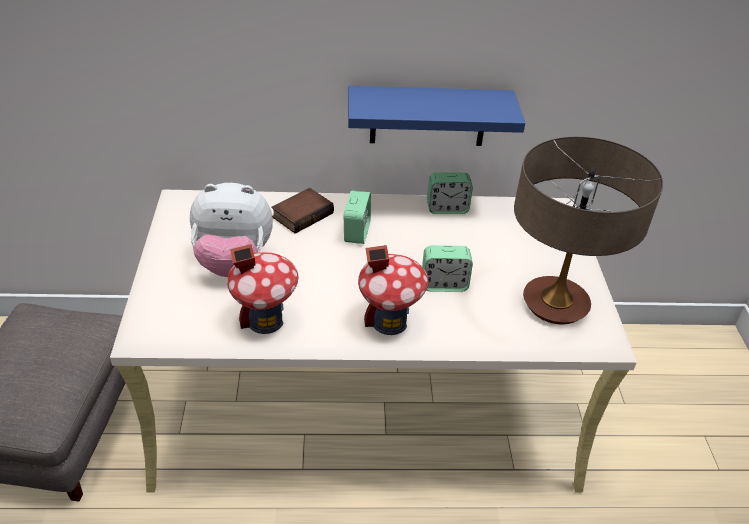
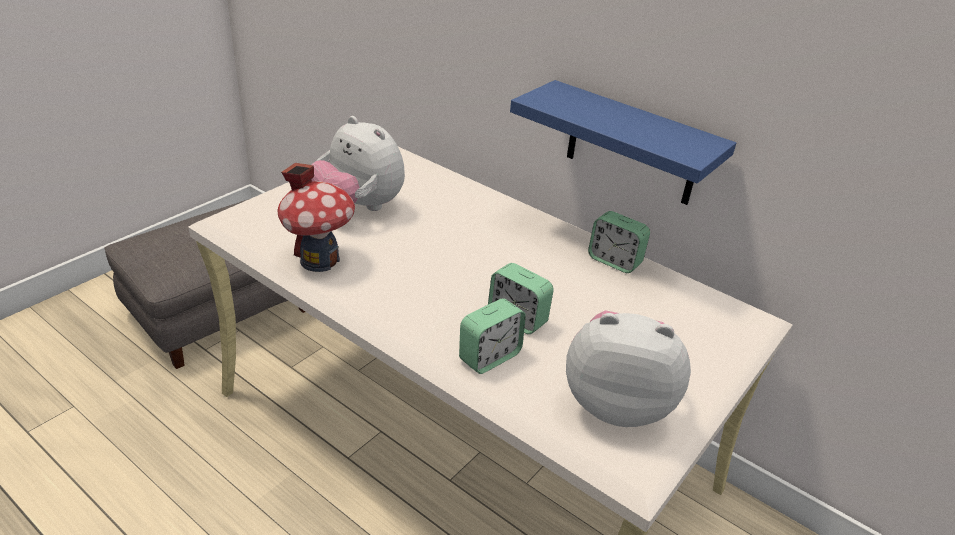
camera: 40 degrees right, 5 degrees down
(302, 214) = (465, 202): book -> none
(356, 232) = (493, 237): alarm clock -> alarm clock (489, 357)
(389, 321) = (419, 318): toy house -> none
(555, 304) = (616, 402): table lamp -> plush toy

